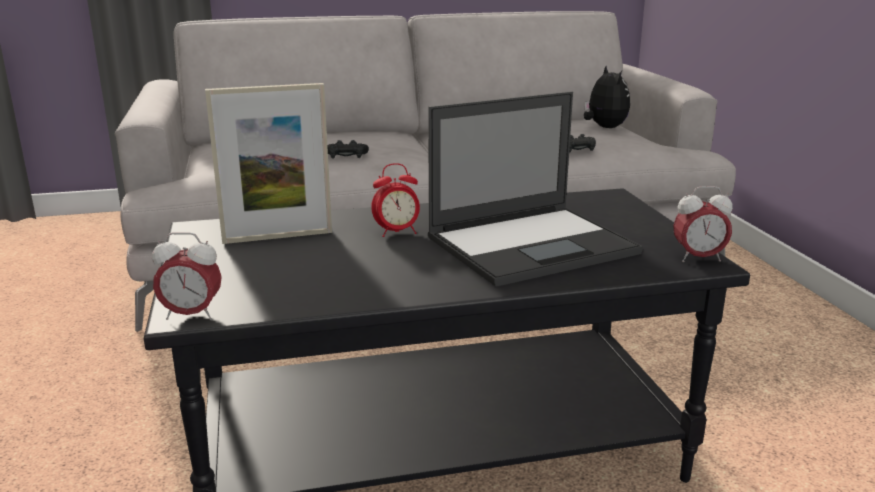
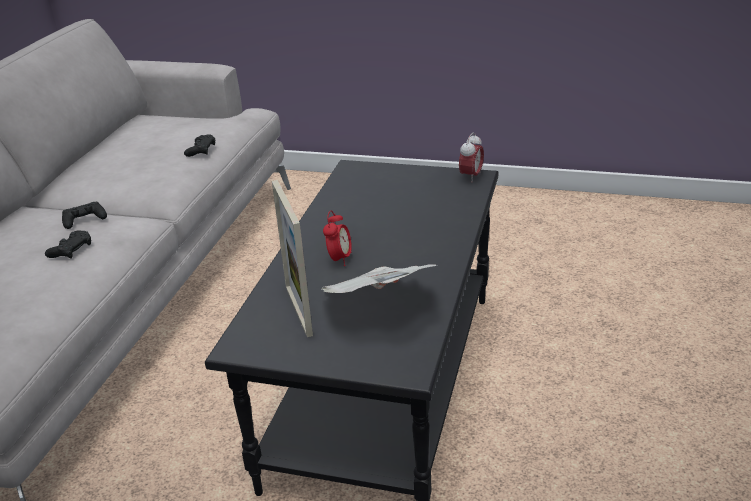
camera: 60 degrees left, 10 degrees up
(191, 315) = (414, 367): alarm clock -> none
(277, 237) = (298, 310): picture frame -> picture frame turned 150 degrees clockwise
(317, 270) = (379, 304): none -> newspaper
(398, 148) = (84, 220): none -> black game controller
(533, 245) = (408, 217): laptop -> none
(604, 127) = (164, 122): plush toy -> none

